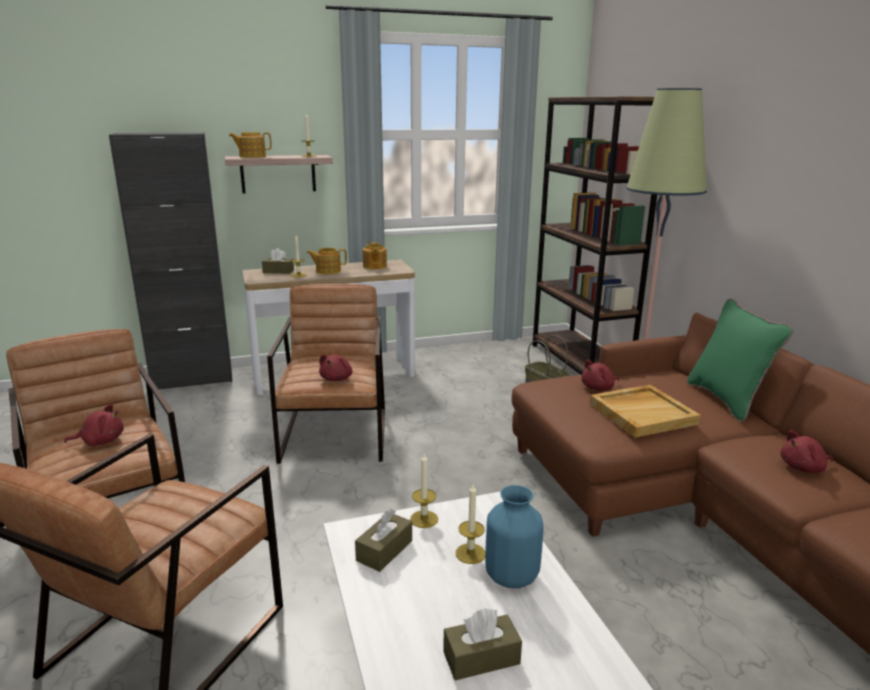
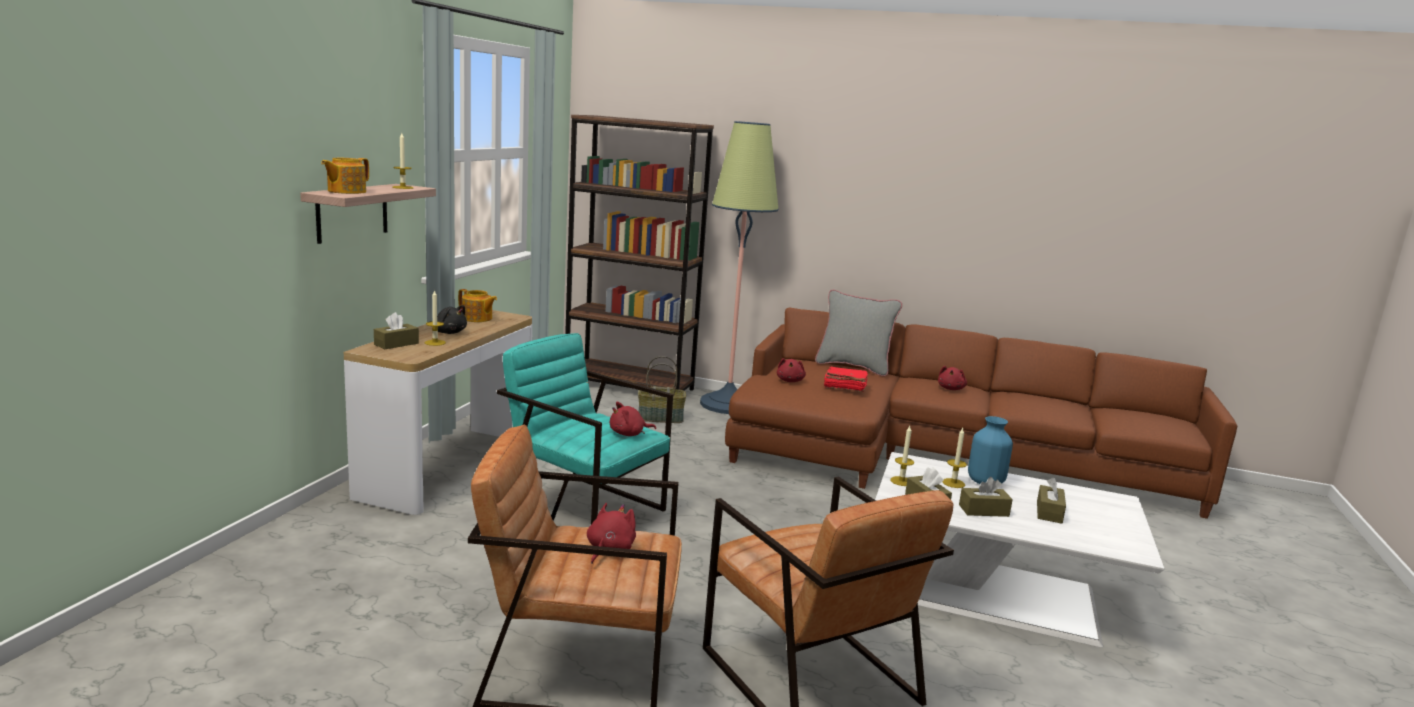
camera: 55 degrees left, 5 degrees down
(192, 380) = (284, 535): black cabinet -> none
(327, 271) = (449, 332): teapot -> black plush toy
(335, 434) = (583, 510): brown armchair -> turquoise armchair
(337, 378) = (629, 434): red plush toy -> red plush toy turned 105 degrees clockwise
(411, 598) = (983, 510): none -> brown tissue box
(642, 413) = (844, 387): beige tray -> red book
(727, 400) = (853, 367): green pillow -> grey pillow

